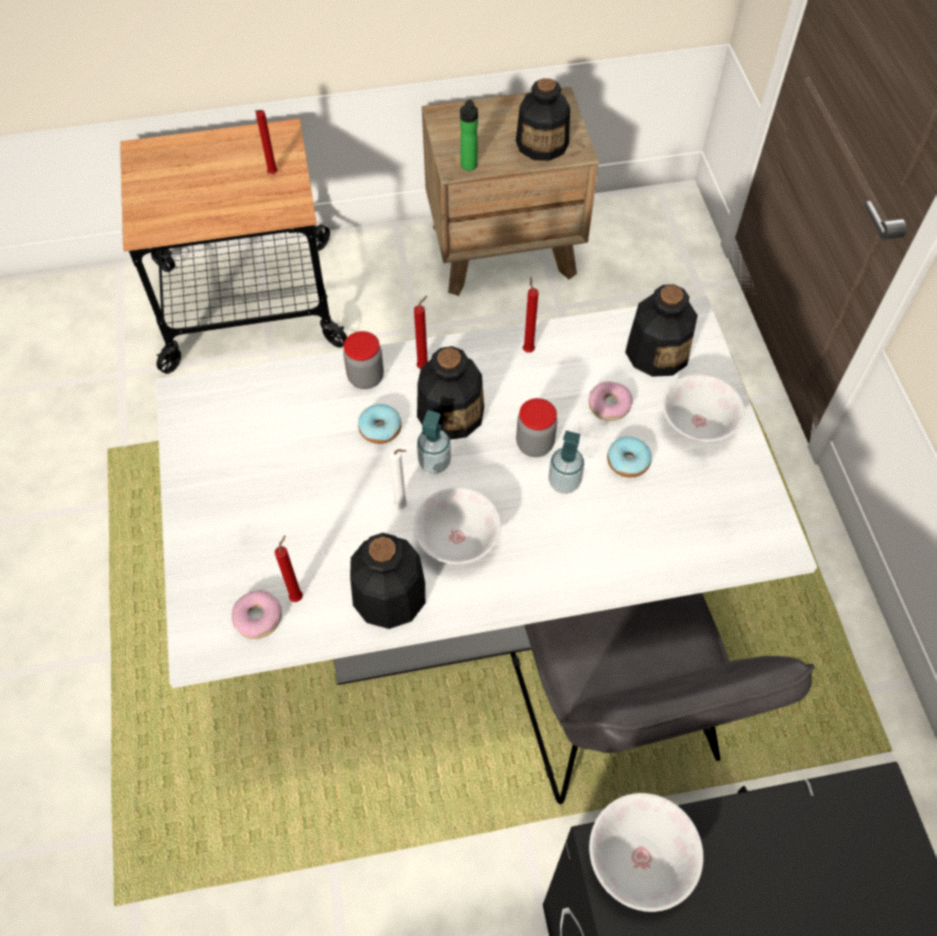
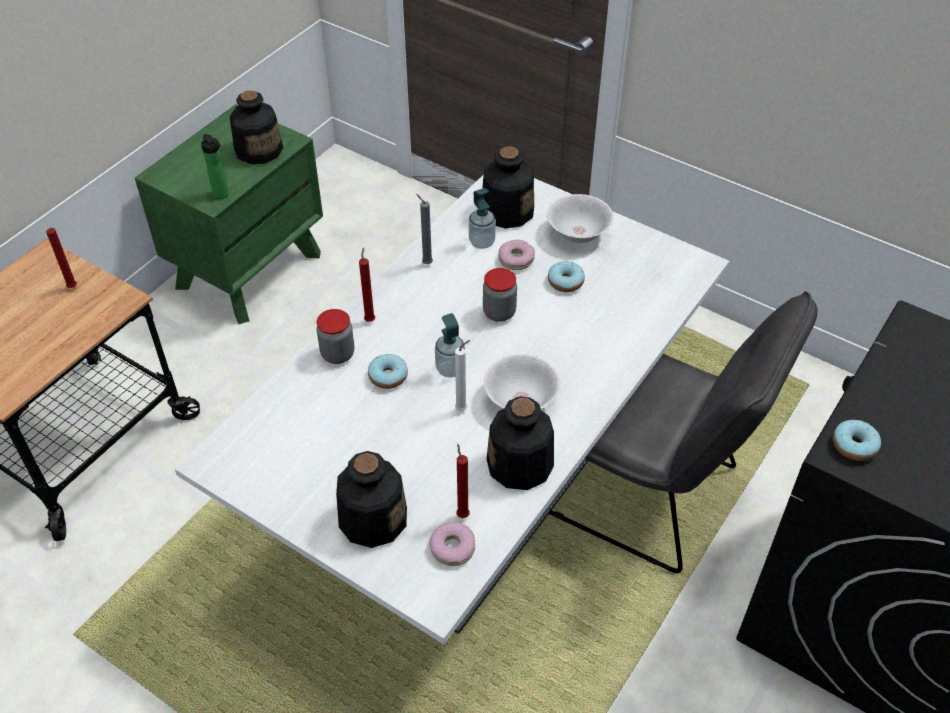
camera: 45 degrees left, 10 degrees down
(450, 412) = (423, 333): bottle -> bottle (372, 518)
(504, 250) = (249, 269): brown nightstand -> green nightstand
(528, 349) = (426, 263): red candle -> grey candle
(564, 482) = (543, 320): soap dispenser -> soap dispenser (482, 242)
(639, 859) = (854, 445): white bowl -> donut

